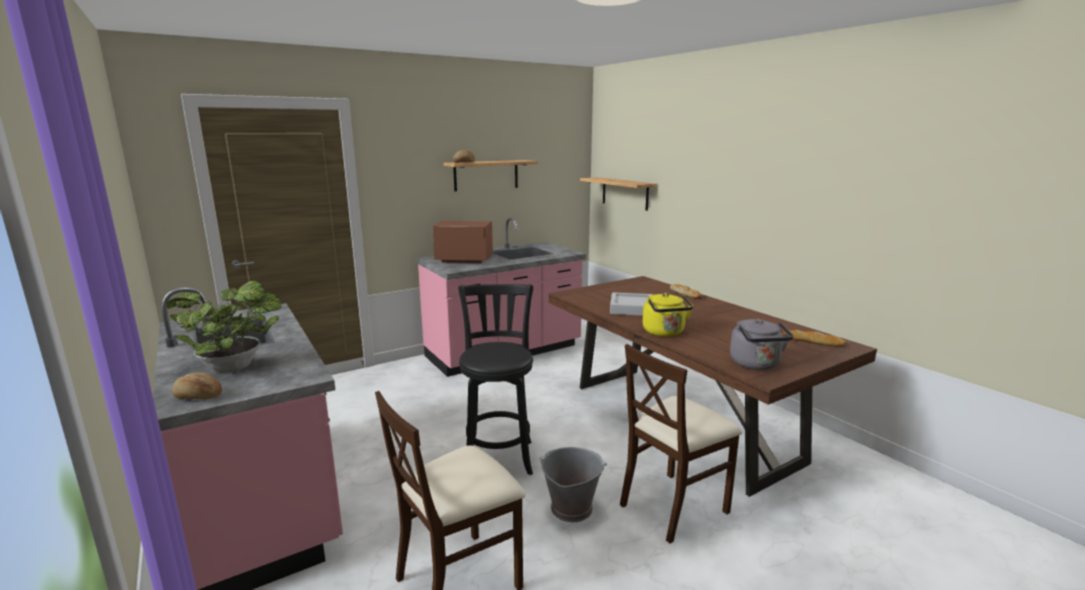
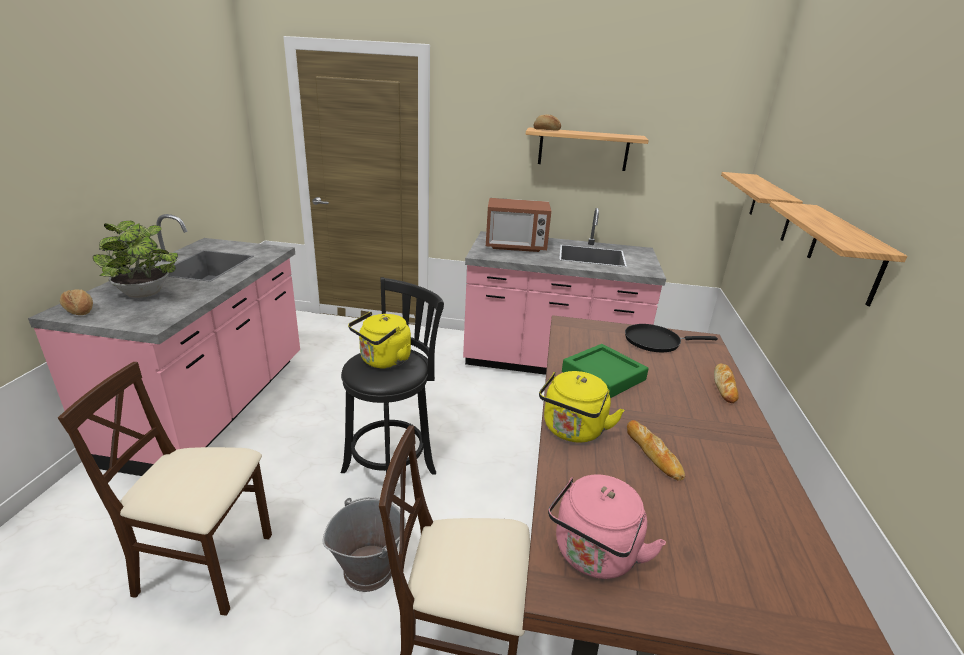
camera: 40 degrees right, 10 degrees up
(464, 260) = (515, 246): microwave -> microwave turned 135 degrees clockwise
(493, 351) = (383, 361): none -> yellow kettle
(623, 287) = (656, 341): none -> black frying pan
(631, 308) = (603, 376): grey tray -> green tray
(707, 202) = (845, 253): none -> shelf
(756, 364) = (594, 556): grey kettle -> pink kettle
(813, 342) = (784, 579): bread -> bread (653, 453)

